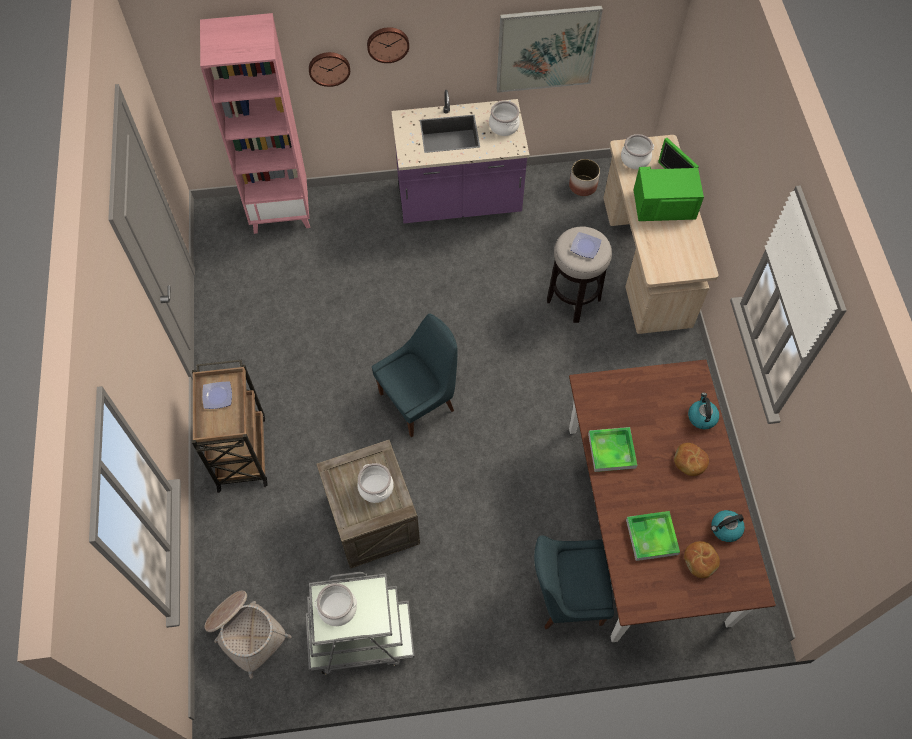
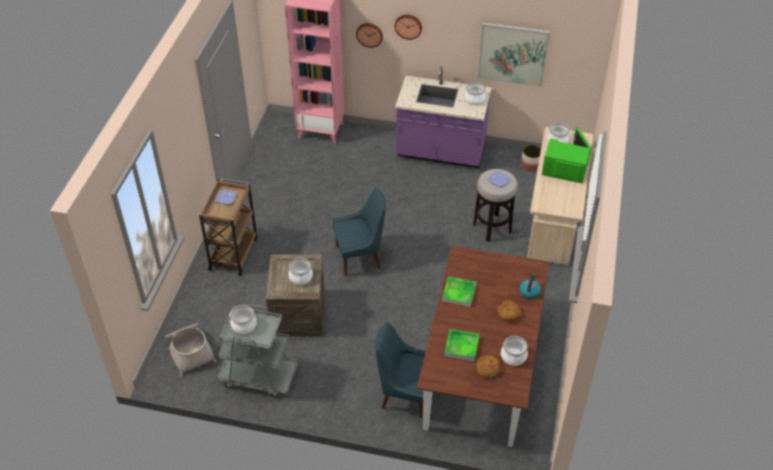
camera: 20 degrees right, 15 degrees down
(725, 529) = (513, 356): kettle -> cooking pot

